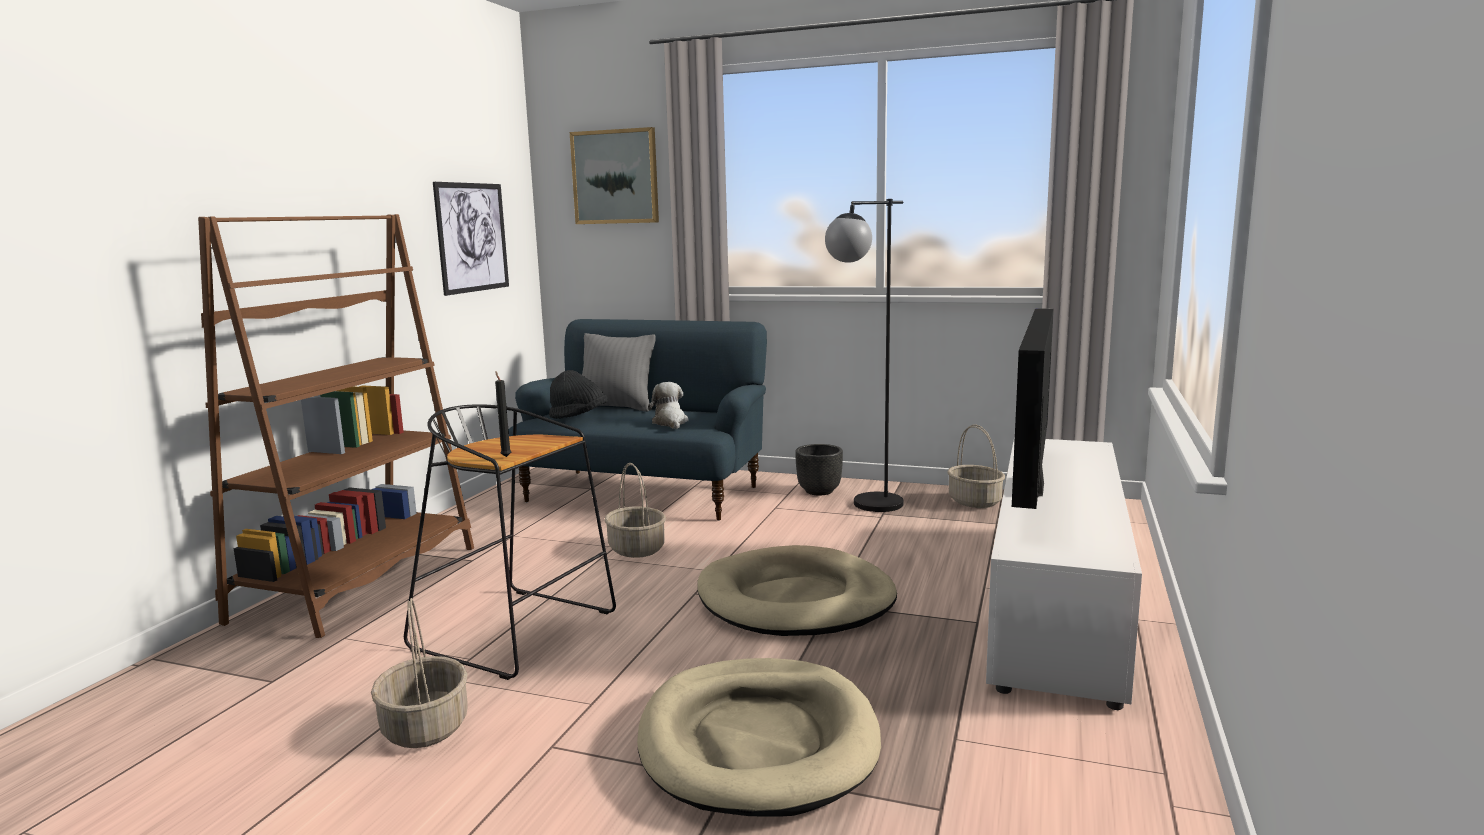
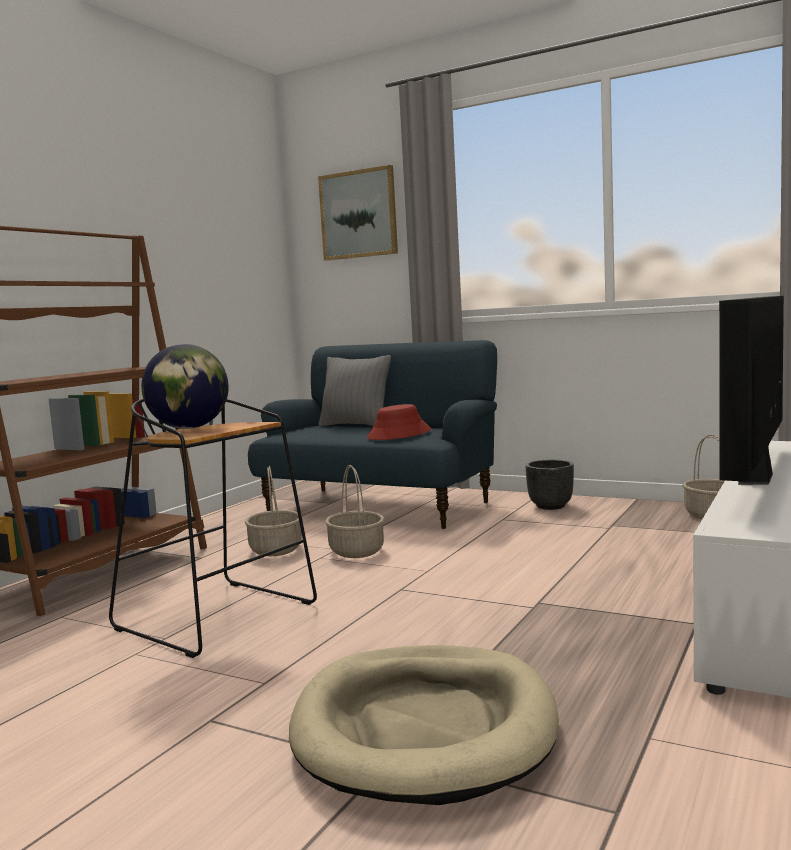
camera: 10 degrees right, 5 degrees down
(426, 727) = (98, 696): basket -> basket (276, 549)
(472, 237) = (226, 270): picture -> none
(487, 445) = (189, 428): none -> globe
(505, 456) = (197, 434): black candle -> none
(579, 417) = (316, 432): black hat -> none
(670, 423) = (399, 434): plush toy -> red hat
(796, 600) = (502, 598): beige dog bed -> none
(866, 508) = (595, 520): black floor lamp -> none

